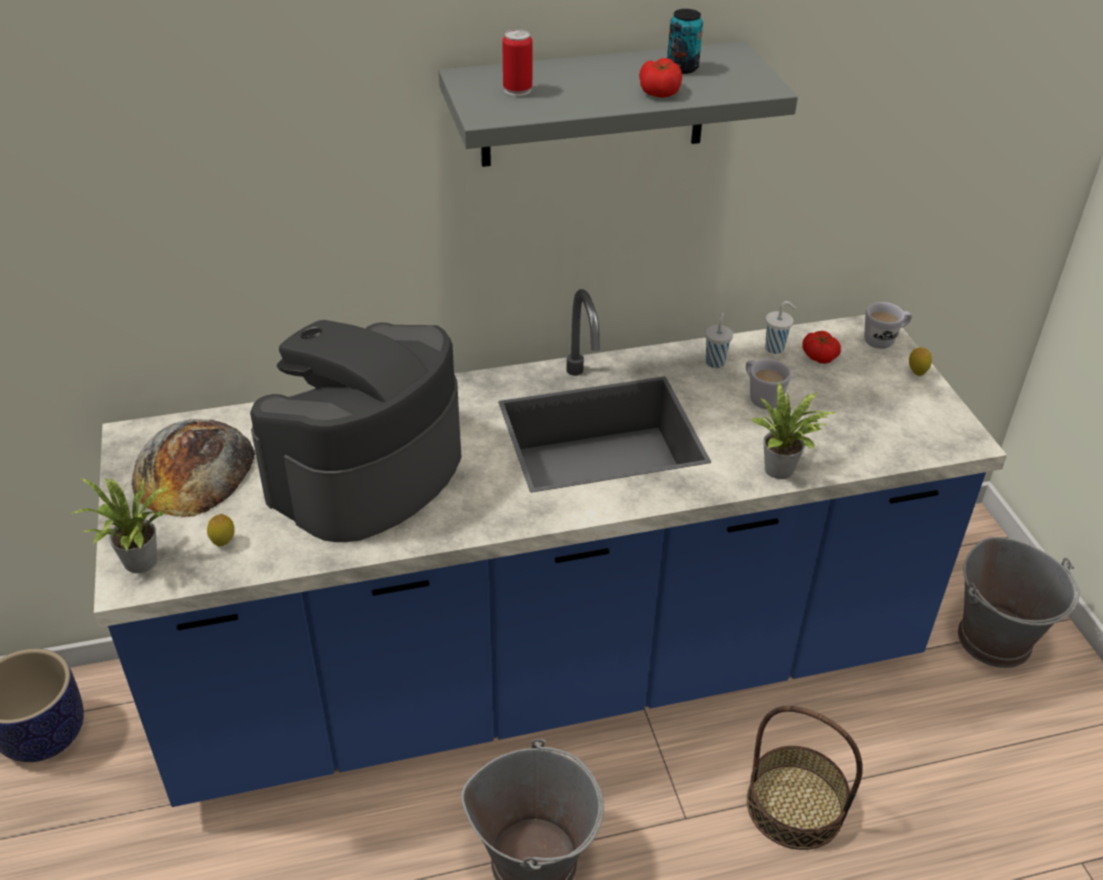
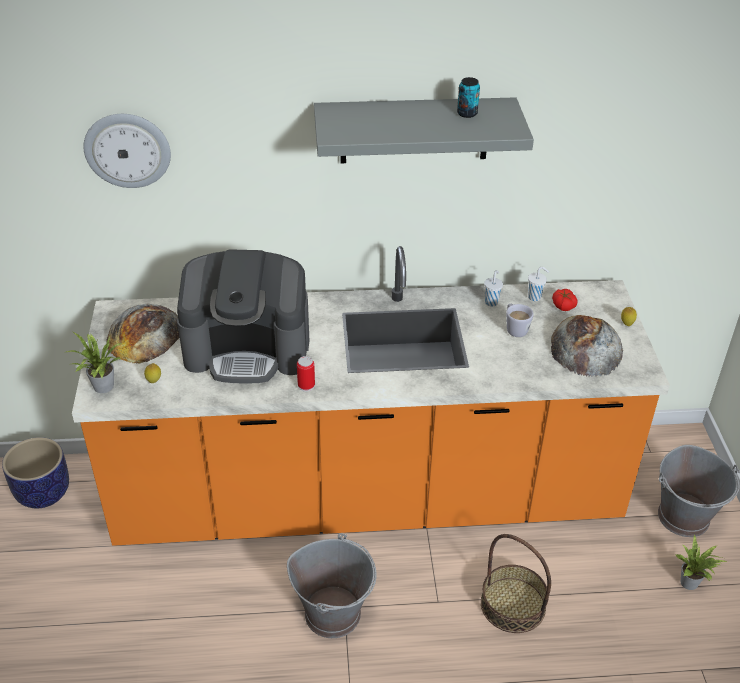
camera: 10 degrees right, 0 degrees up
(137, 170) = (127, 150): none -> wall clock
(366, 472) = (248, 348): coffee machine -> coffee machine turned 135 degrees counterclockwise
(517, 90) = (357, 121): can -> can (306, 386)
(547, 672) = (367, 497): blue counter -> orange counter
(659, 91) = (446, 129): tomato -> none
(783, 470) = (514, 378): potted plant -> potted plant (691, 584)
(870, 413) = (585, 347): none -> bread
(884, 340) = (612, 299): white mug -> none

